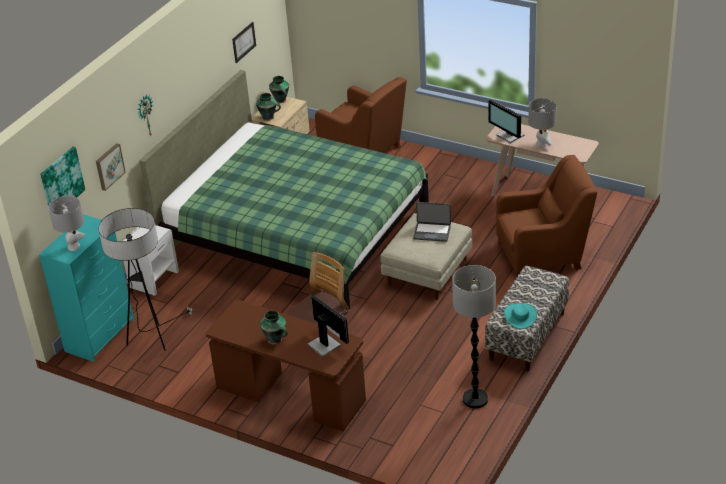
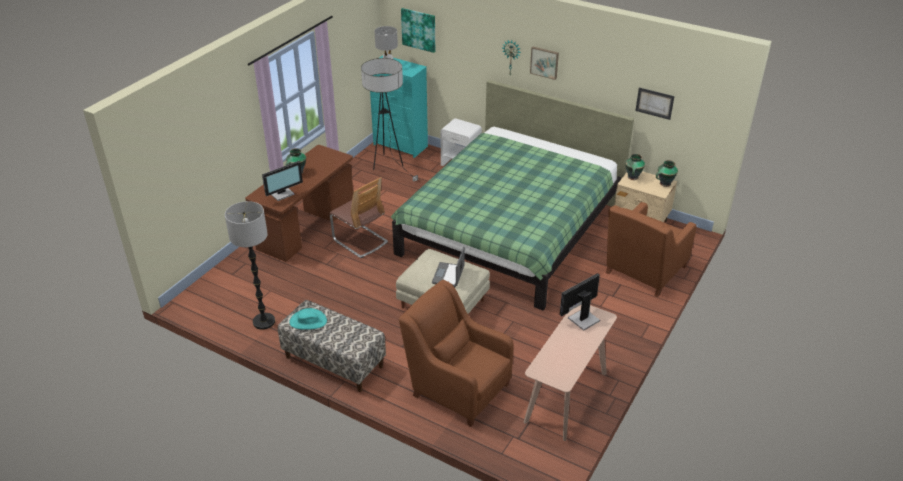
camera: 90 degrees right, 0 degrees up
(109, 166) = (464, 59): picture -> picture (544, 62)
(541, 144) = (564, 342): grey table lamp -> none
(543, 254) = (457, 387): brown armchair -> brown armchair turned 135 degrees clockwise

